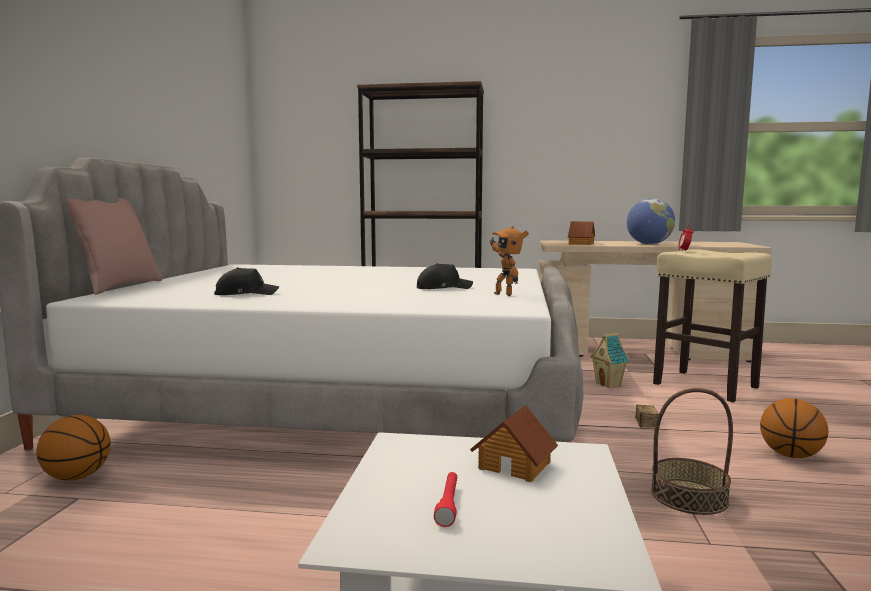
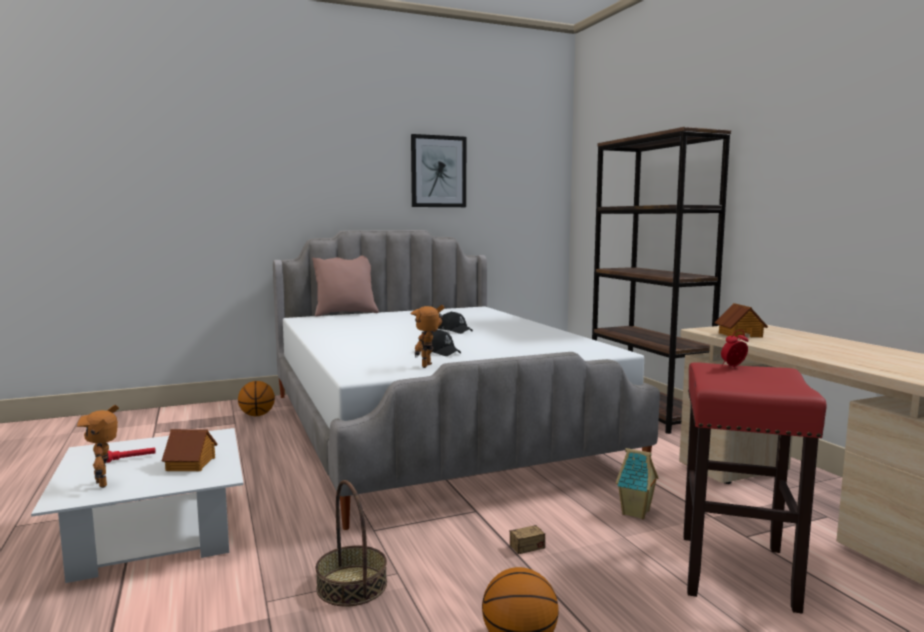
camera: 60 degrees right, 0 degrees up
(162, 88) = (438, 171): none -> picture
(246, 294) = (349, 330): black cap -> black cap (454, 330)
(552, 526) = (105, 483): none -> toy robot
(649, 244) = (820, 352): globe -> none
(704, 385) = (735, 570): beige stool -> red stool

